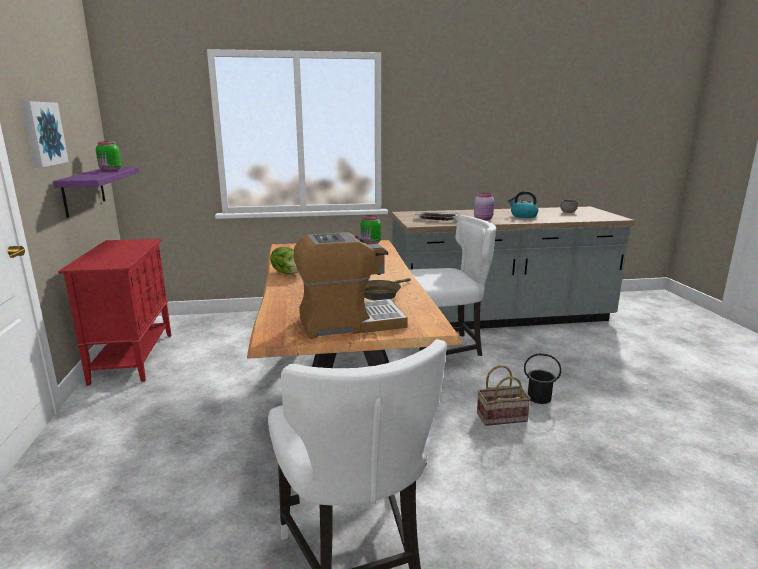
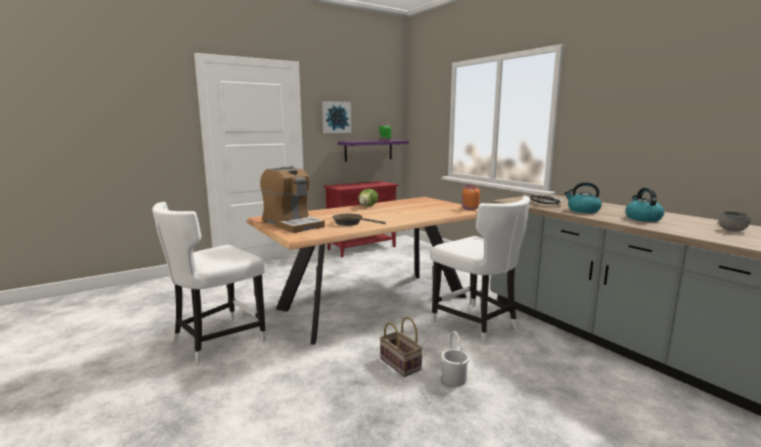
camera: 65 degrees right, 5 degrees down
(370, 243) = (469, 209): green jar -> orange jar
(483, 219) = (582, 210): pink jar -> kettle
(539, 397) = (454, 379): black bucket -> white bucket

